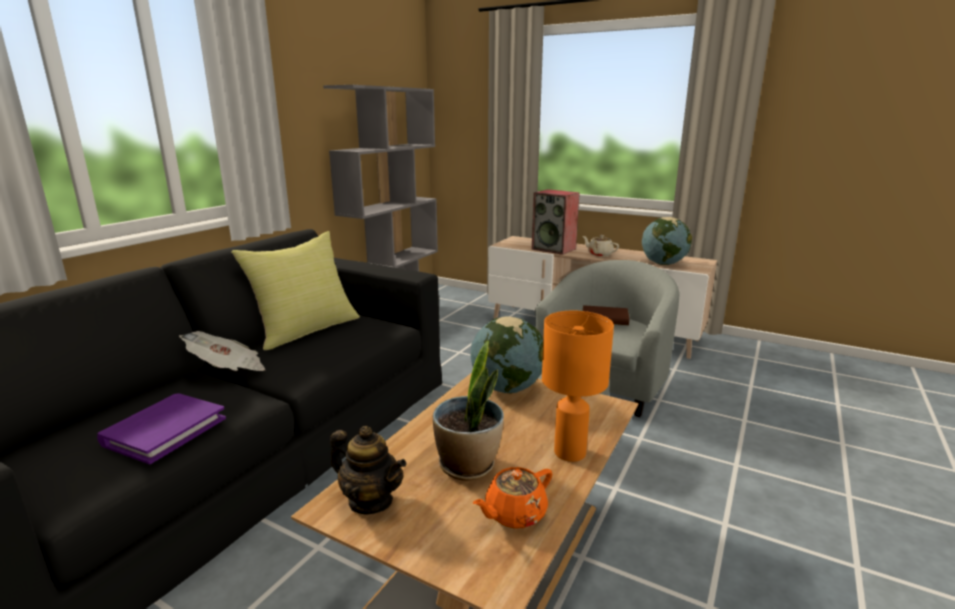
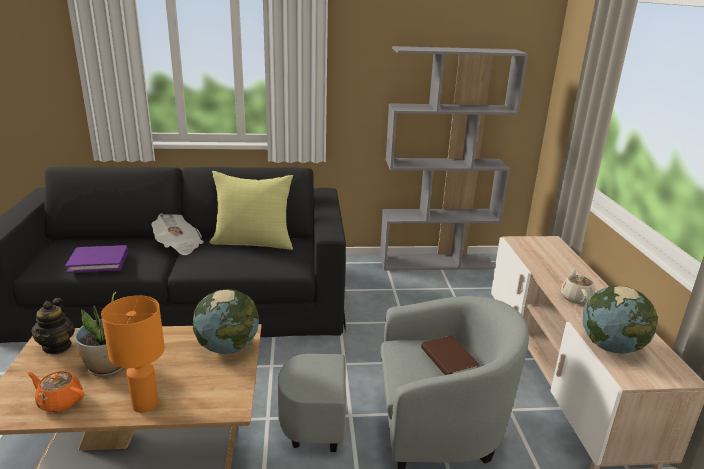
camera: 55 degrees right, 5 degrees up
(554, 249) = (549, 268): speaker -> none

